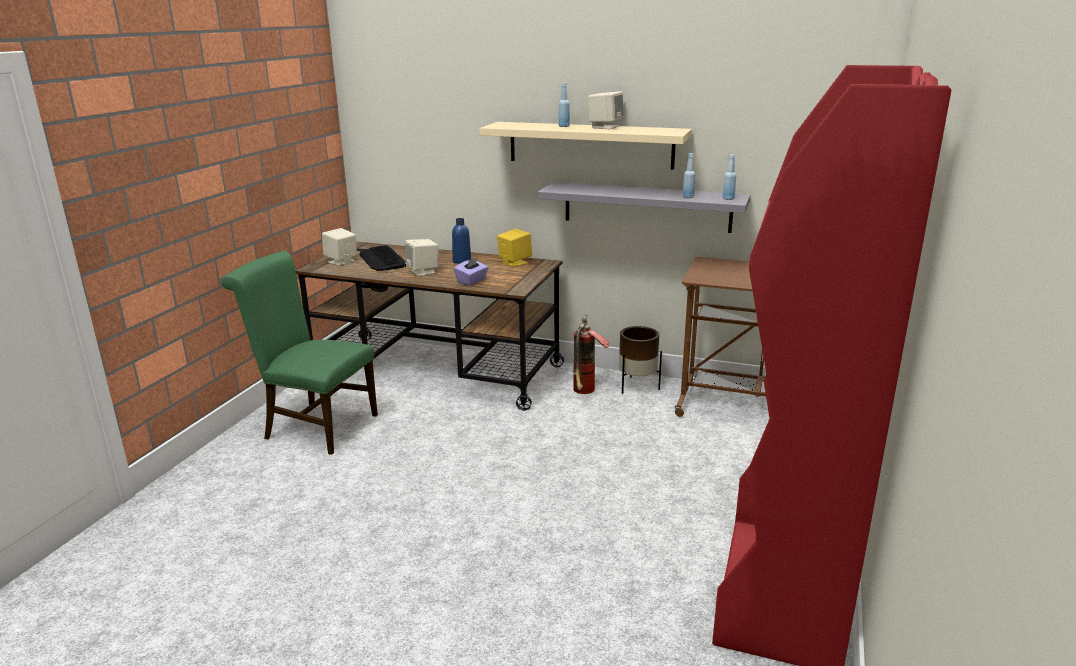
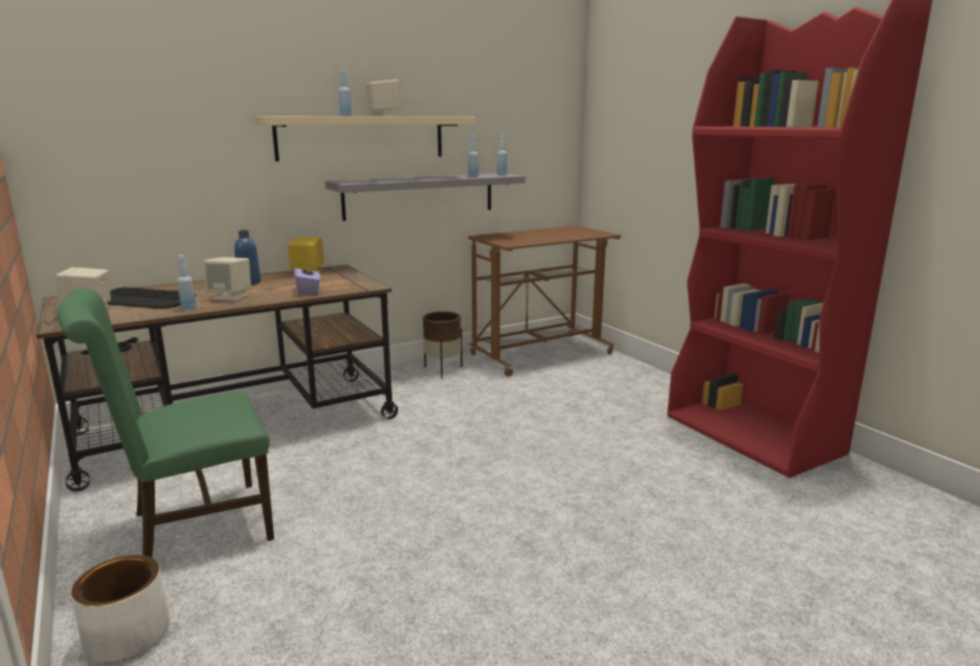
camera: 50 degrees left, 5 degrees down
(217, 465) = (128, 635): none -> white planter
(384, 274) = (188, 308): none -> blue bottle
(585, 393) = (414, 388): fire extinguisher -> none

